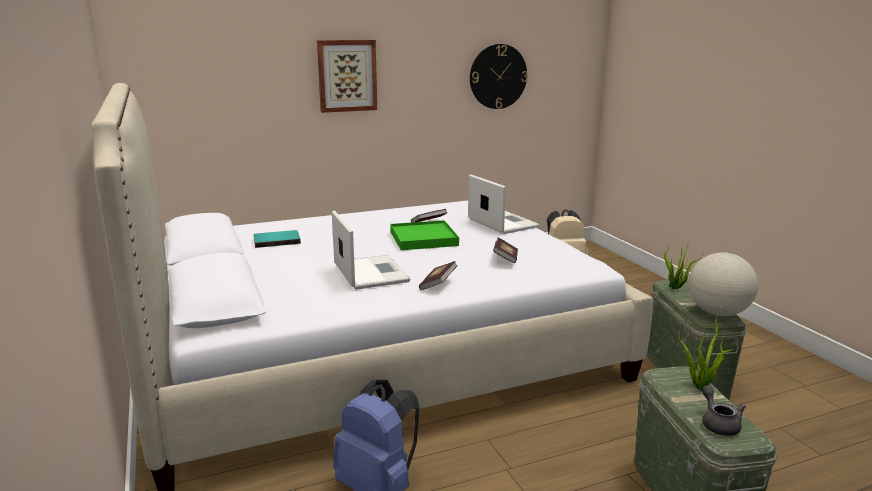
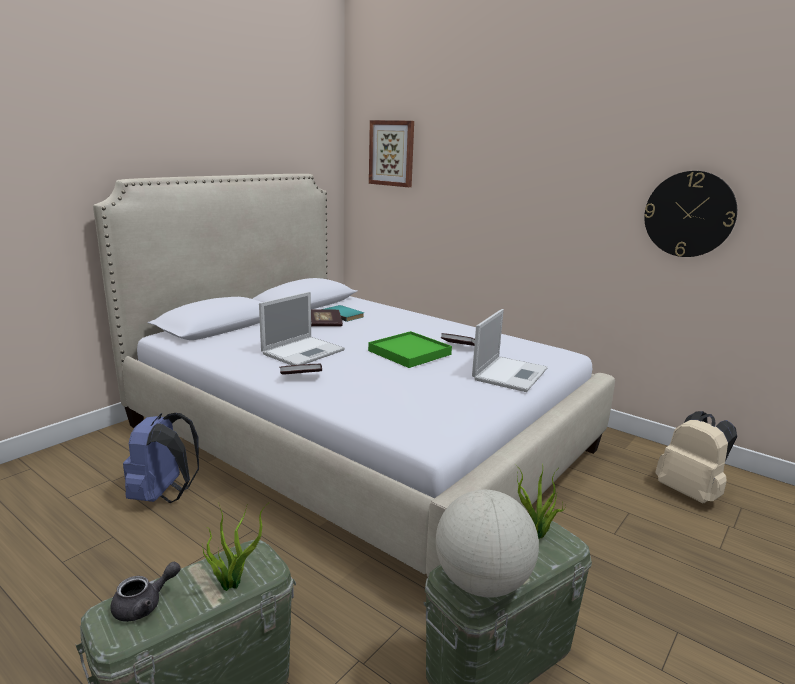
camera: 60 degrees right, 0 degrees up
(347, 75) = (505, 191): picture -> picture (392, 153)
(505, 258) = (393, 390): book -> book (325, 325)

